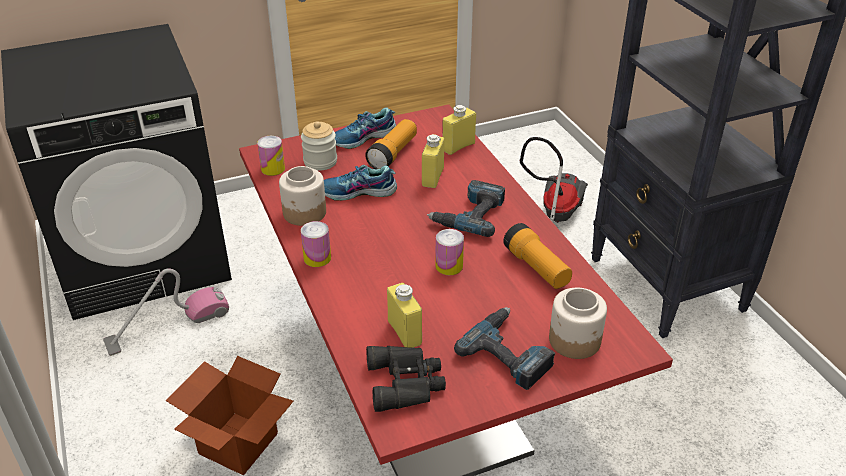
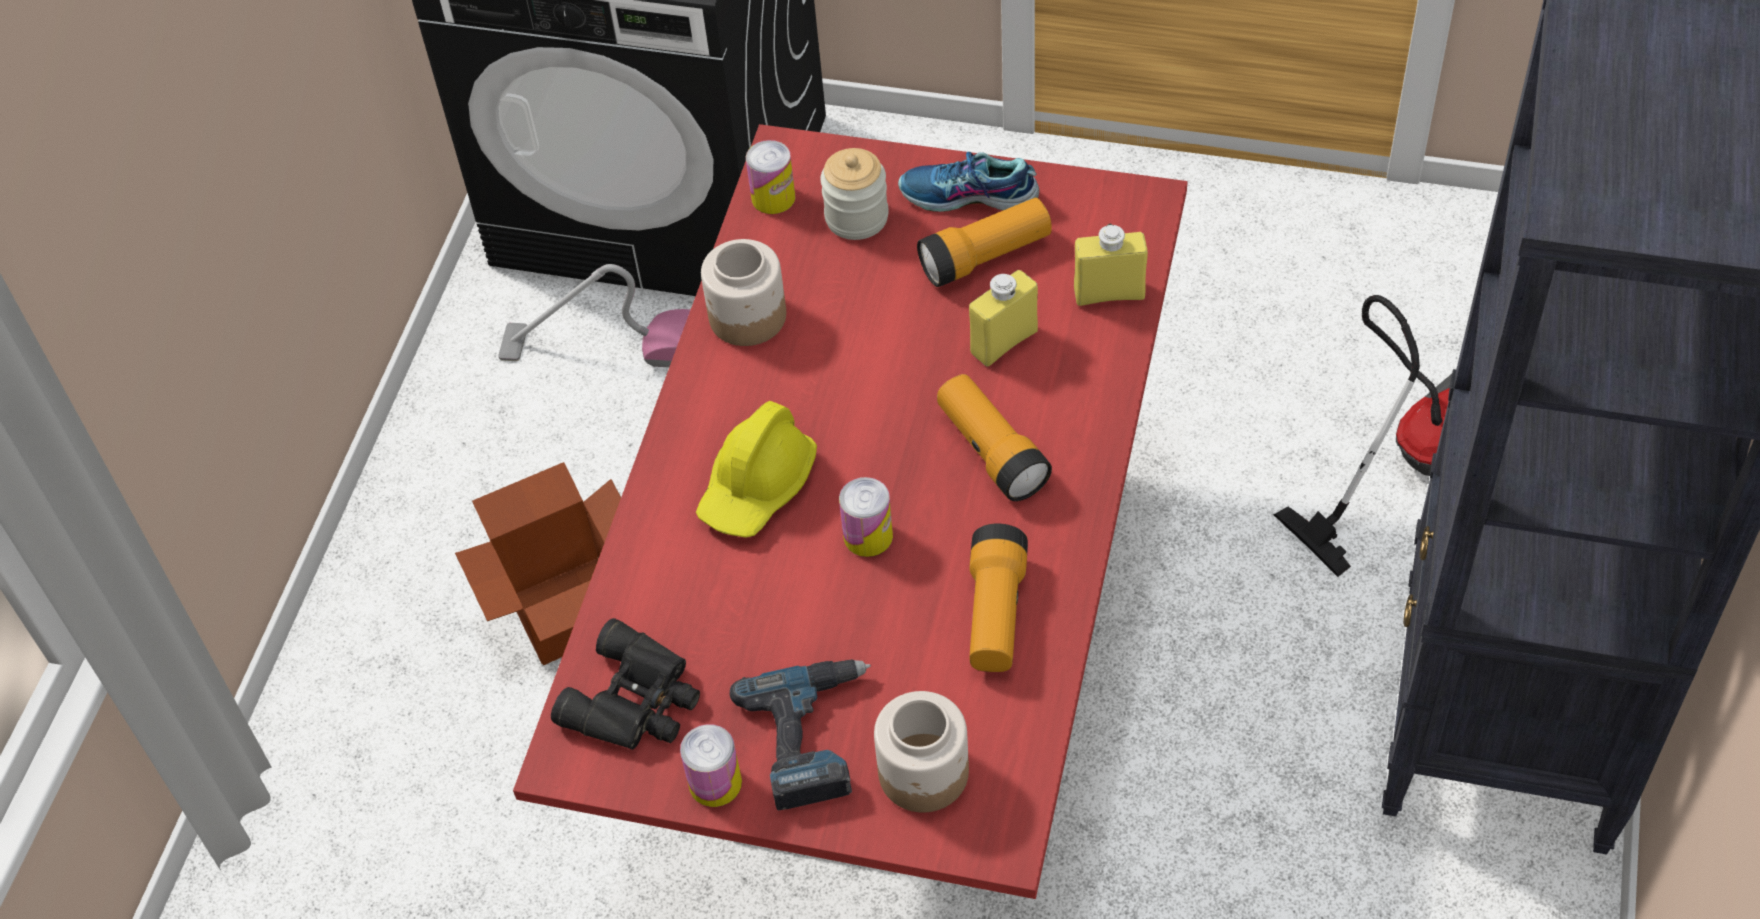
camera: 40 degrees right, 15 degrees up
(317, 258) = (695, 416): can -> can (715, 783)
(358, 192) = (859, 315): shoe -> none
(376, 271) = (758, 486): none -> yellow hard hat
(404, 333) = (702, 619): yellow bottle -> none
(469, 214) = (991, 451): power drill -> flashlight

